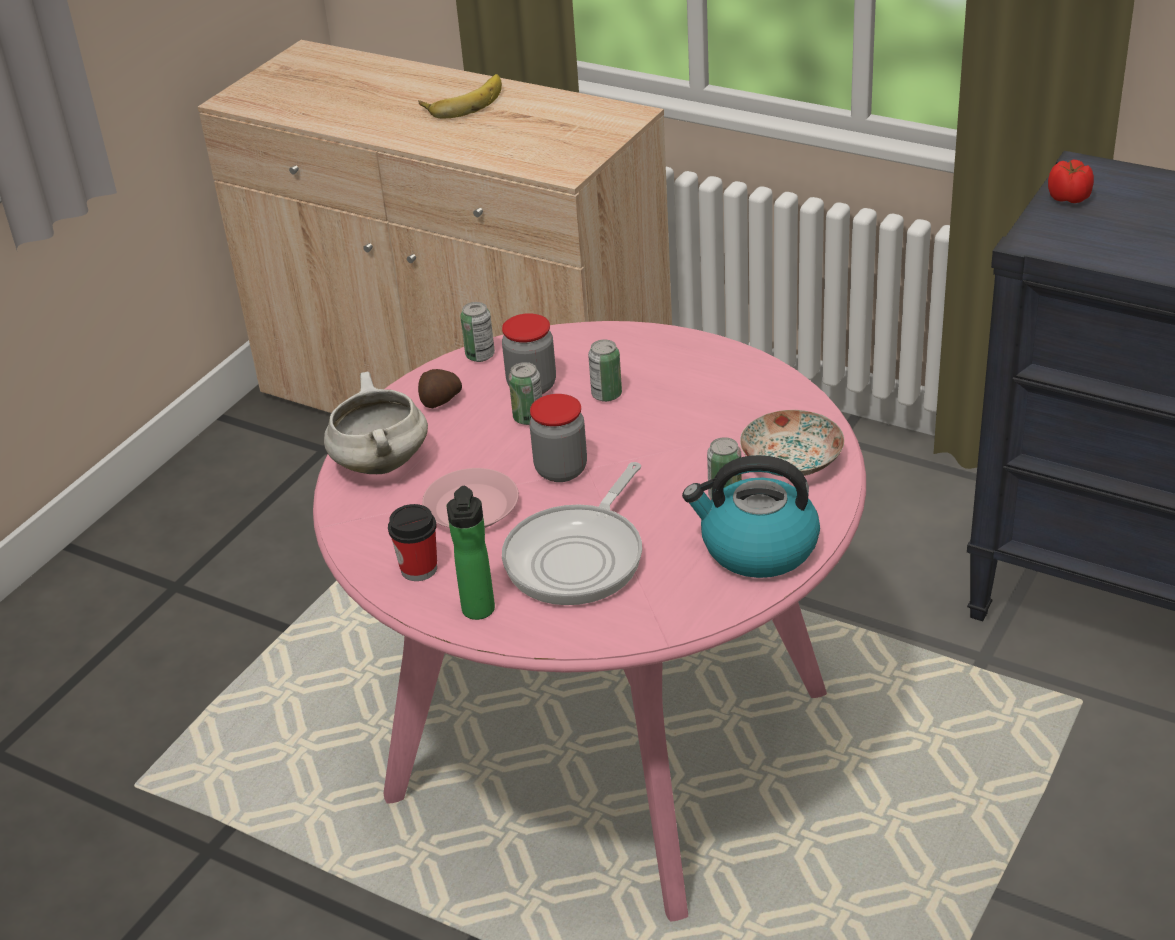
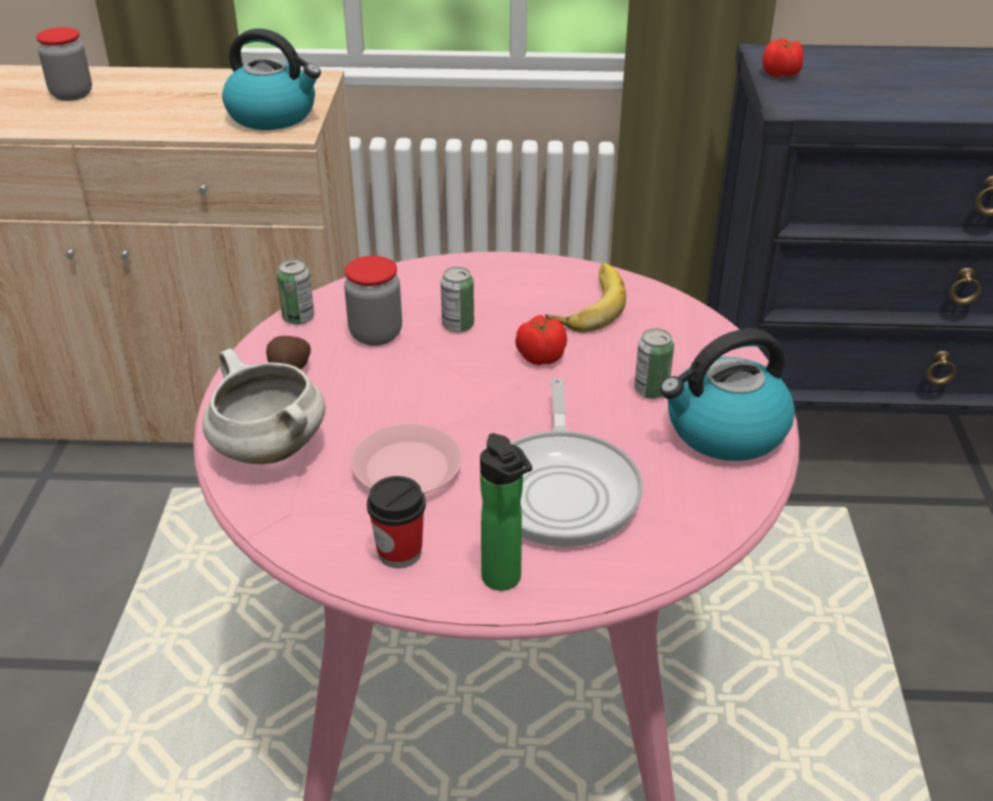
camera: 30 degrees left, 0 degrees up
(463, 101) = (138, 90): banana -> banana (586, 304)
(528, 418) = (396, 365): can -> none
(560, 151) = (273, 115): none -> kettle
(561, 470) = (471, 407): jar -> jar (72, 94)
(654, 441) = (540, 357): none -> tomato
(791, 461) = (682, 344): plate -> none

